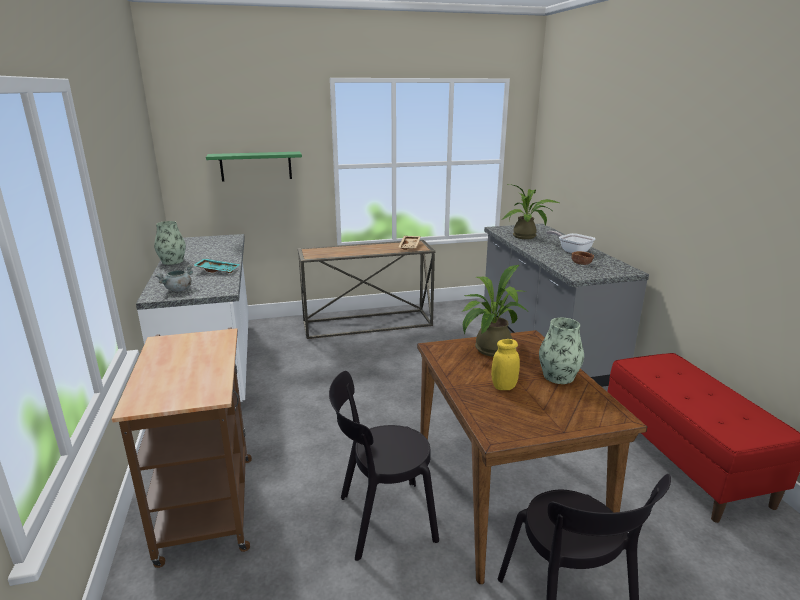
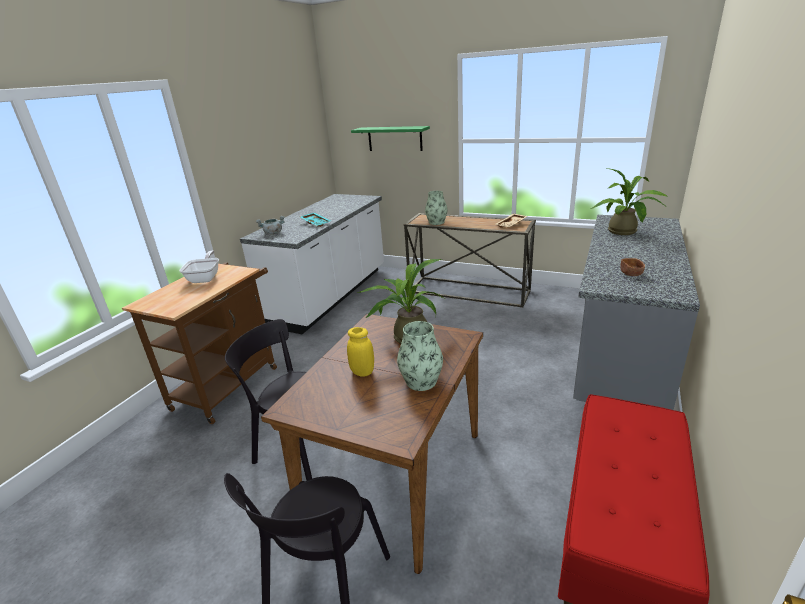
camera: 40 degrees right, 5 degrees up
(172, 261) = (304, 212): vase -> vase (436, 222)
(572, 251) = (649, 257): frying pan -> frying pan (205, 278)

